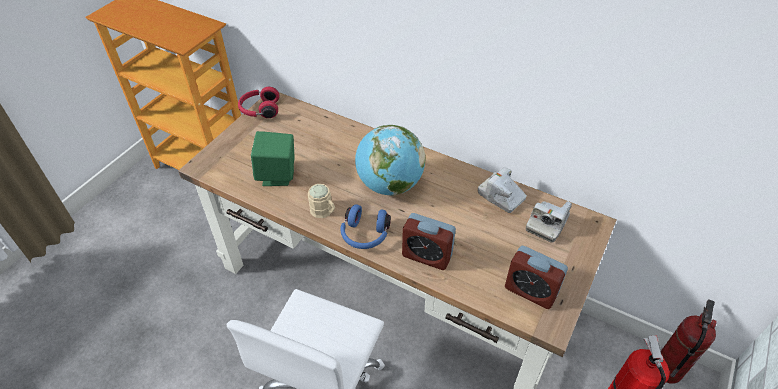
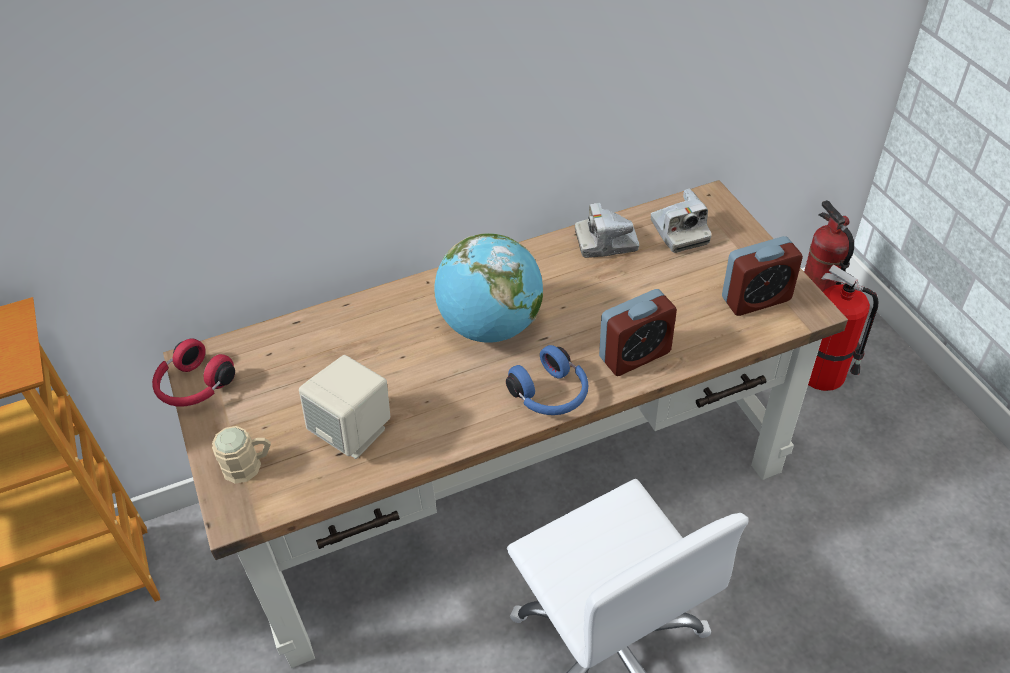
camera: 50 degrees left, 0 degrees up
(277, 175) = (353, 432): green speaker -> beige speaker
(324, 211) = (472, 414): beige mug -> beige mug (249, 465)

